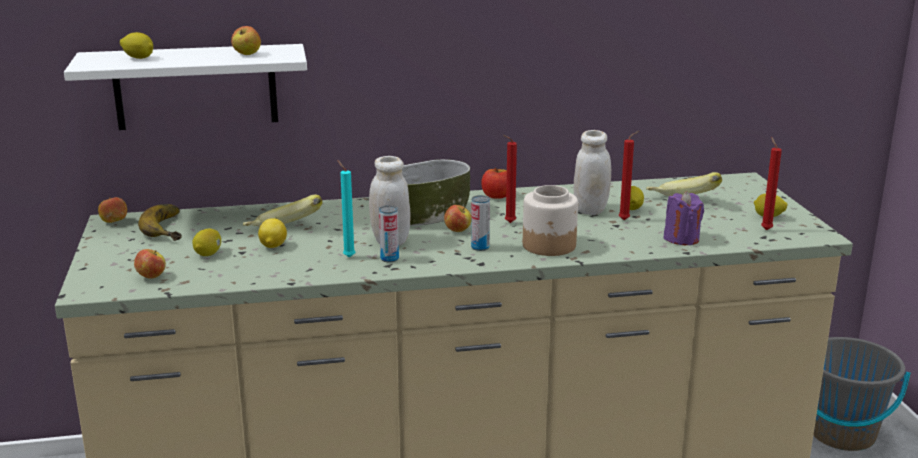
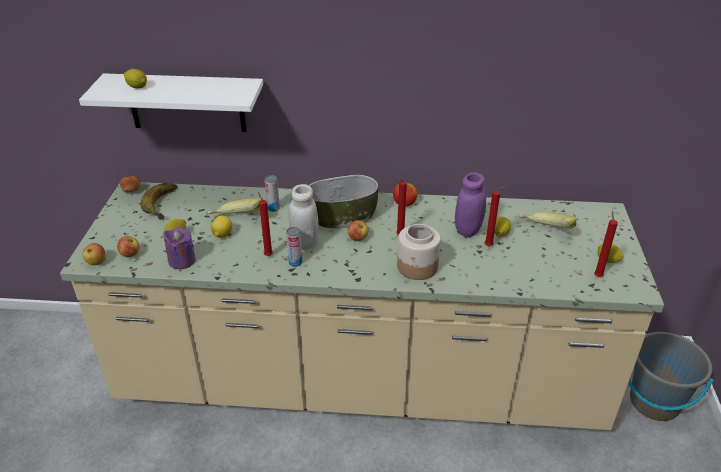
camera: 15 degrees right, 15 degrees up
(247, 54) = (213, 90): apple -> apple (96, 262)
(348, 256) = (268, 255): turquoise candle -> red candle
(480, 247) = (365, 260): can -> can (273, 208)
(590, 210) = (468, 230): white jar -> purple jar
(681, 239) = (523, 276): purple candle -> purple candle (182, 261)

